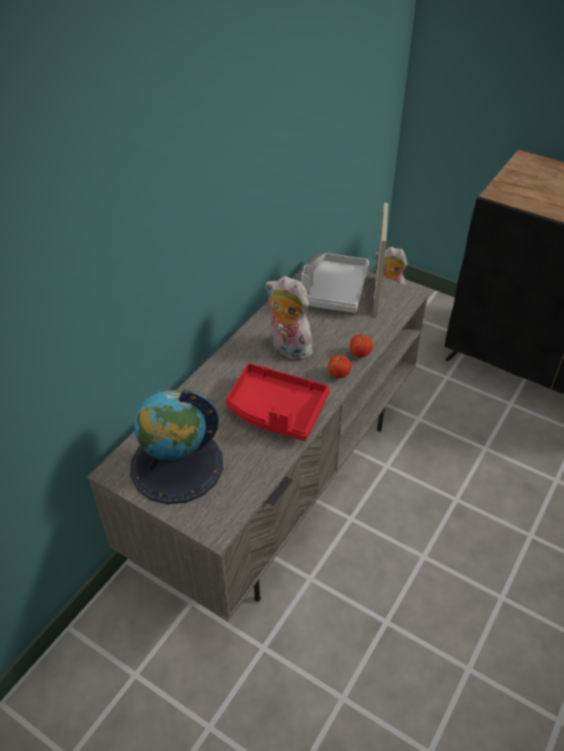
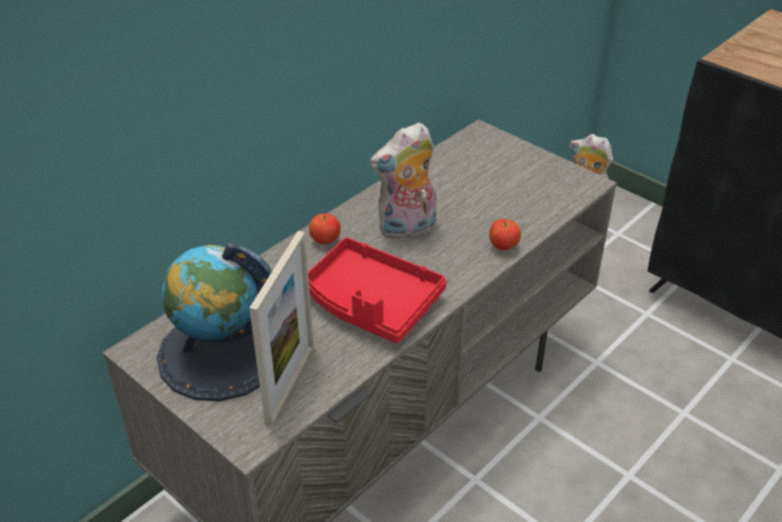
camera: 10 degrees right, 5 degrees down
(287, 349) = (407, 229): plush toy -> plush toy turned 75 degrees counterclockwise
(333, 291) = (486, 167): grey tray -> none
(338, 375) = (467, 268): apple -> apple (325, 241)
(376, 295) = (543, 178): picture frame -> picture frame (290, 384)

